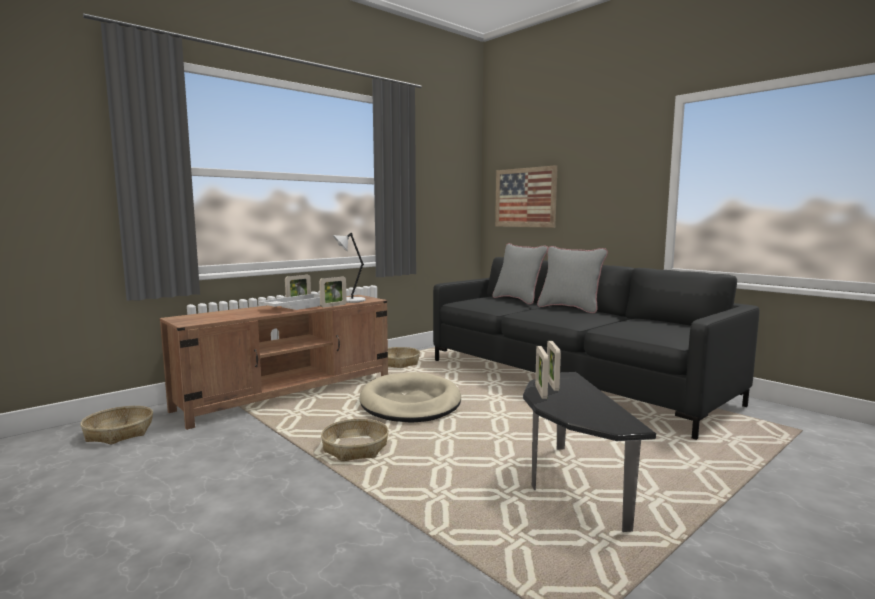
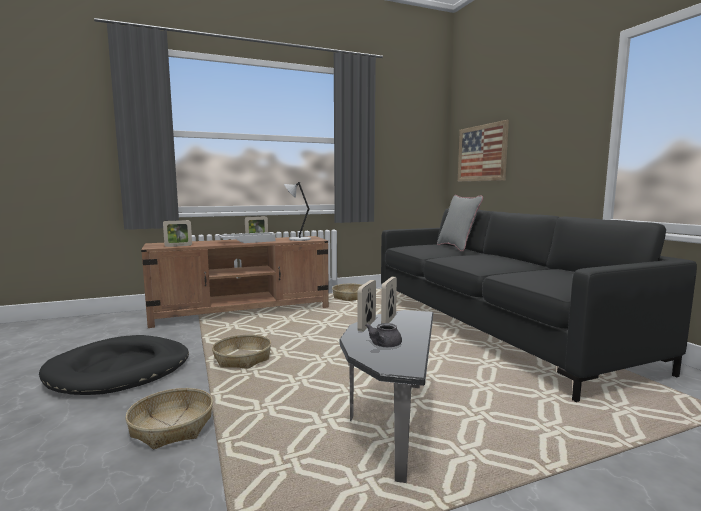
camera: 20 degrees right, 0 degrees up
(119, 433) = (107, 325): basket -> basket (172, 427)
(217, 484) = (120, 370): none -> black dog bed
(333, 305) = (277, 242): picture frame -> picture frame (178, 246)
(410, 403) = (325, 329): beige dog bed -> none
(570, 308) = (495, 256): grey pillow -> none
(583, 409) = (383, 345): none -> grey teapot

